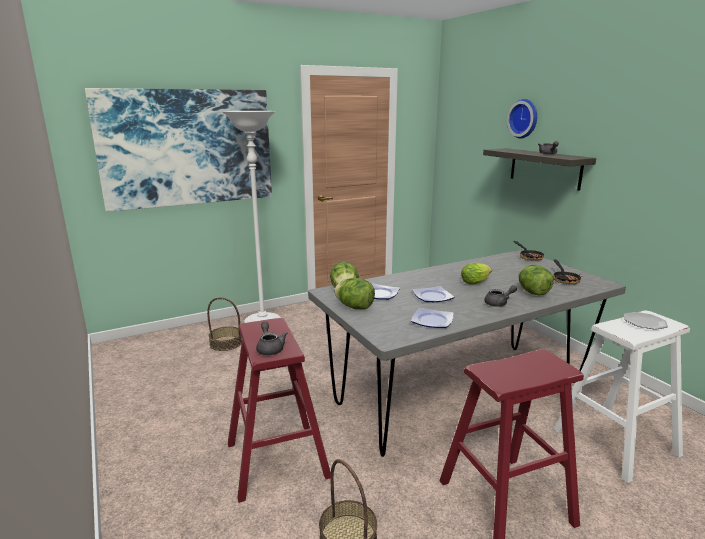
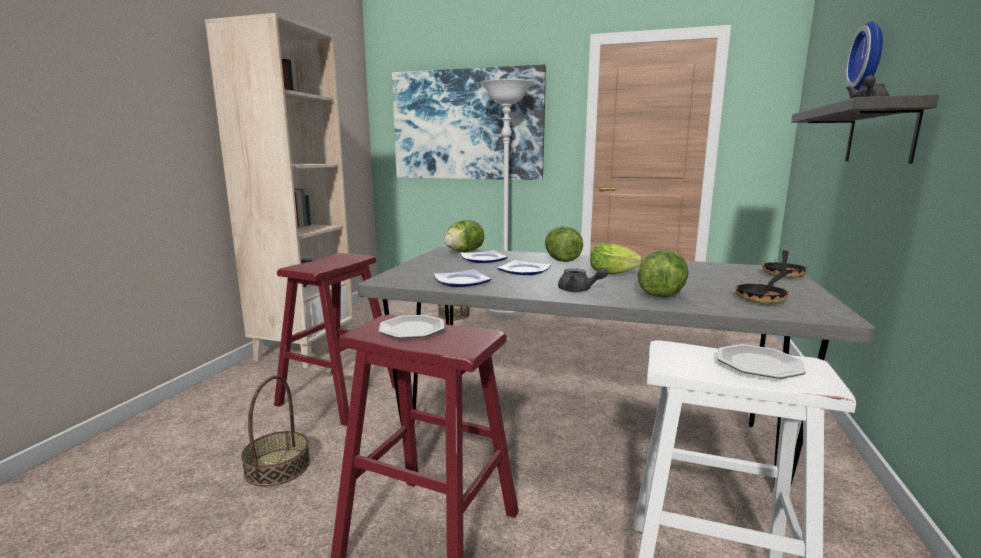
camera: 45 degrees right, 5 degrees down
(148, 441) = (304, 349): none -> beige bookcase
(270, 348) = (310, 265): grey teapot -> none
(354, 307) = (433, 261): lettuce -> lettuce (562, 260)
(511, 369) = (411, 329): none -> plate

